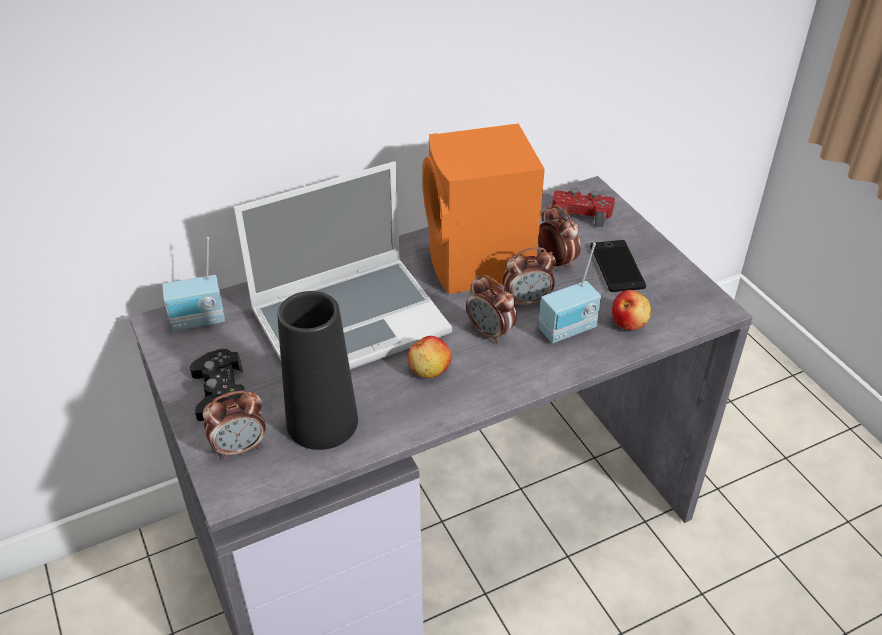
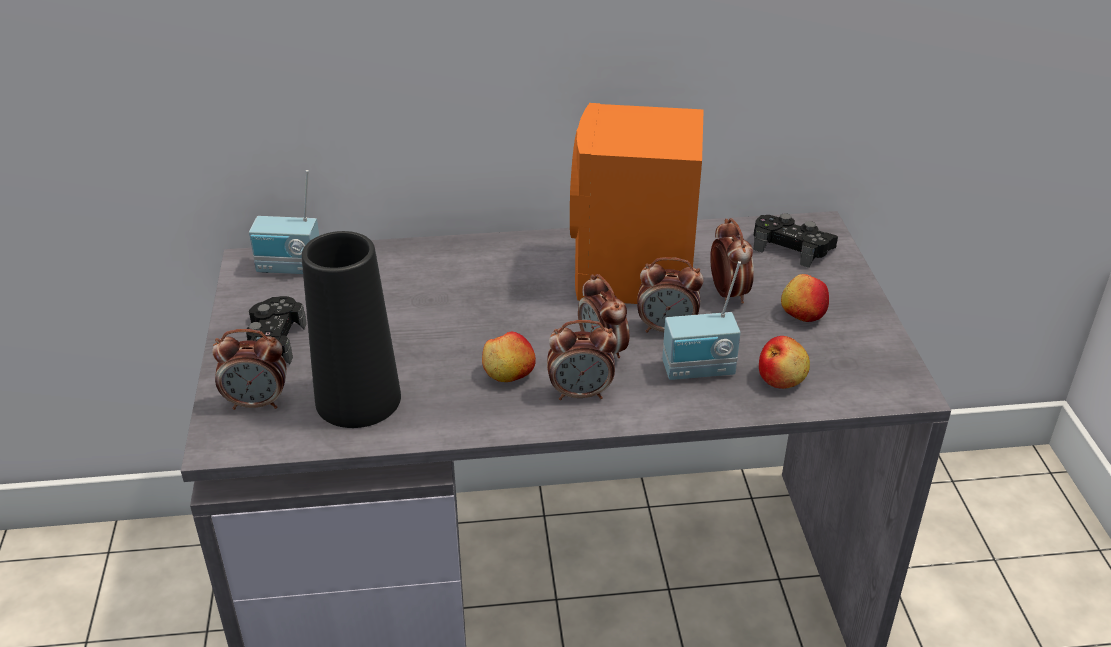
camera: 20 degrees right, 5 degrees down
(351, 321) = (451, 304): laptop -> none
(492, 371) = (581, 393): none -> alarm clock
(581, 213) = (792, 247): red game controller -> black game controller
(617, 266) = (802, 315): phone -> apple

